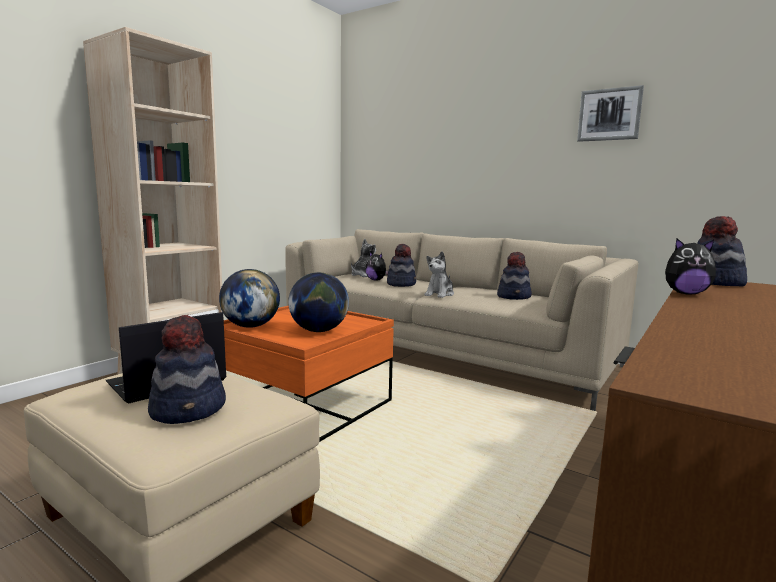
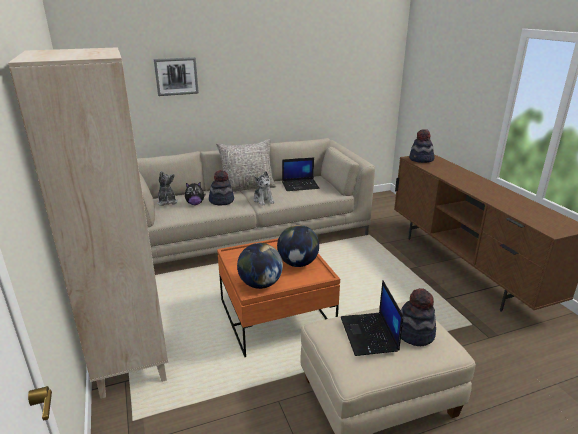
camera: 55 degrees left, 15 degrees up
(455, 286) = (247, 188): none -> grey pillow
(514, 297) = (300, 185): hat -> laptop
(609, 114) = (310, 50): picture -> picture (176, 76)
(686, 294) = (440, 174): plush toy -> none

